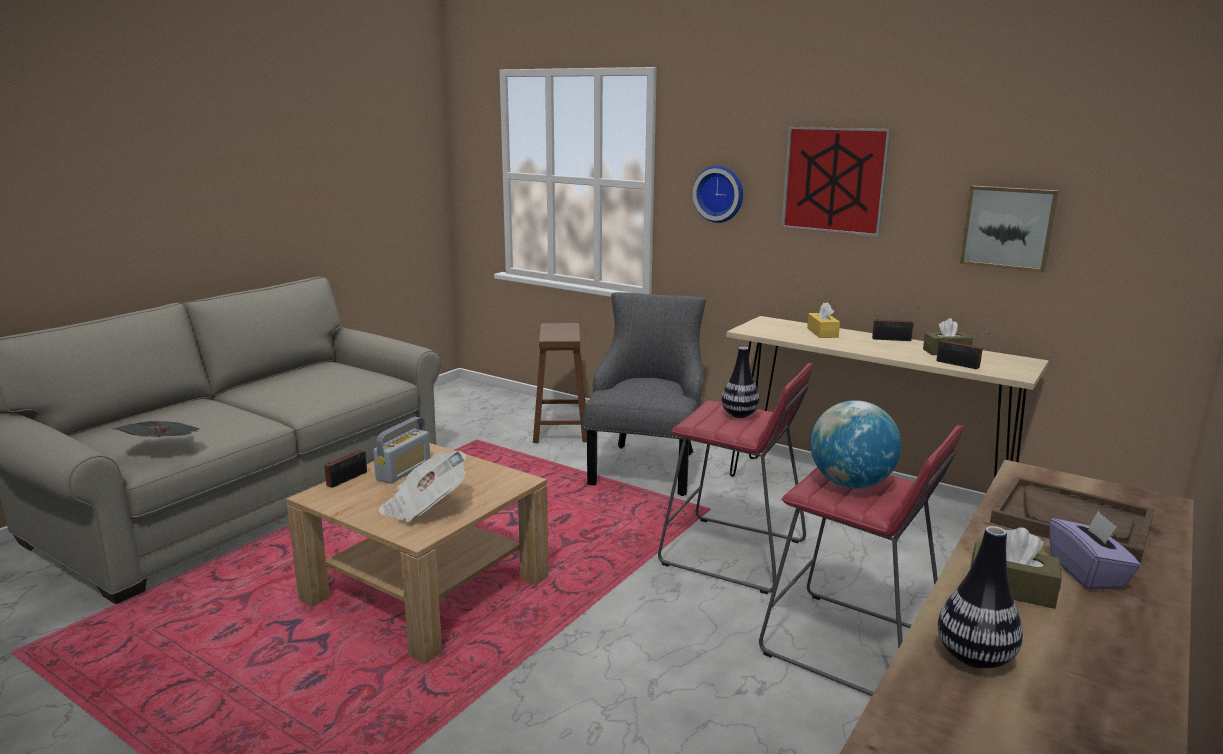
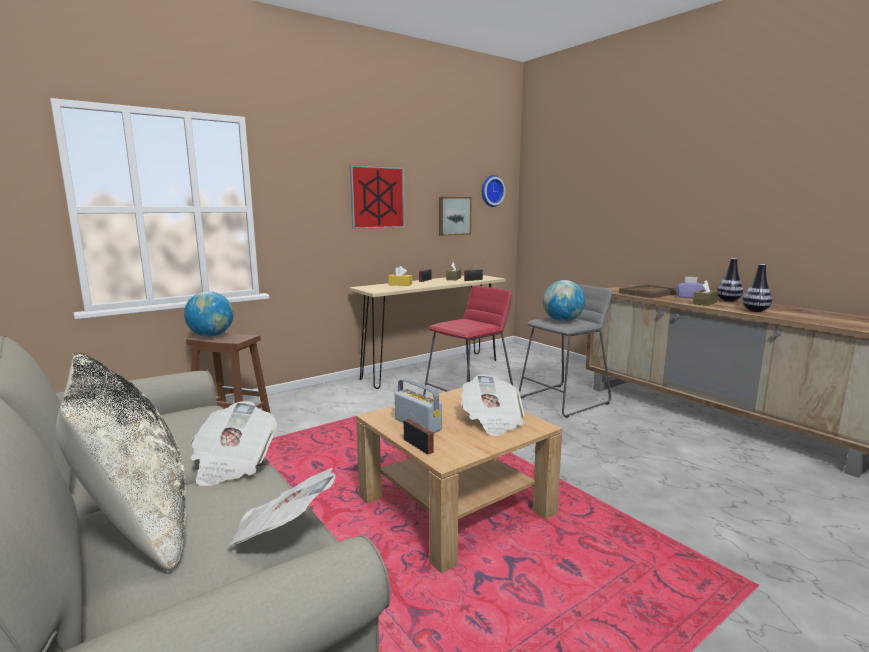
camera: 70 degrees left, 5 degrees down
(178, 413) = (138, 530): none -> beige pillow
(272, 413) = (233, 464): none -> newspaper
(558, 327) = (211, 336): none -> globe
(646, 470) = (342, 407): grey armchair -> none
(720, 193) = (308, 211): wall clock -> wall clock (491, 191)
(739, 415) = (463, 322): vase -> vase (728, 300)
(851, 646) = (563, 400): red stool -> grey stool

